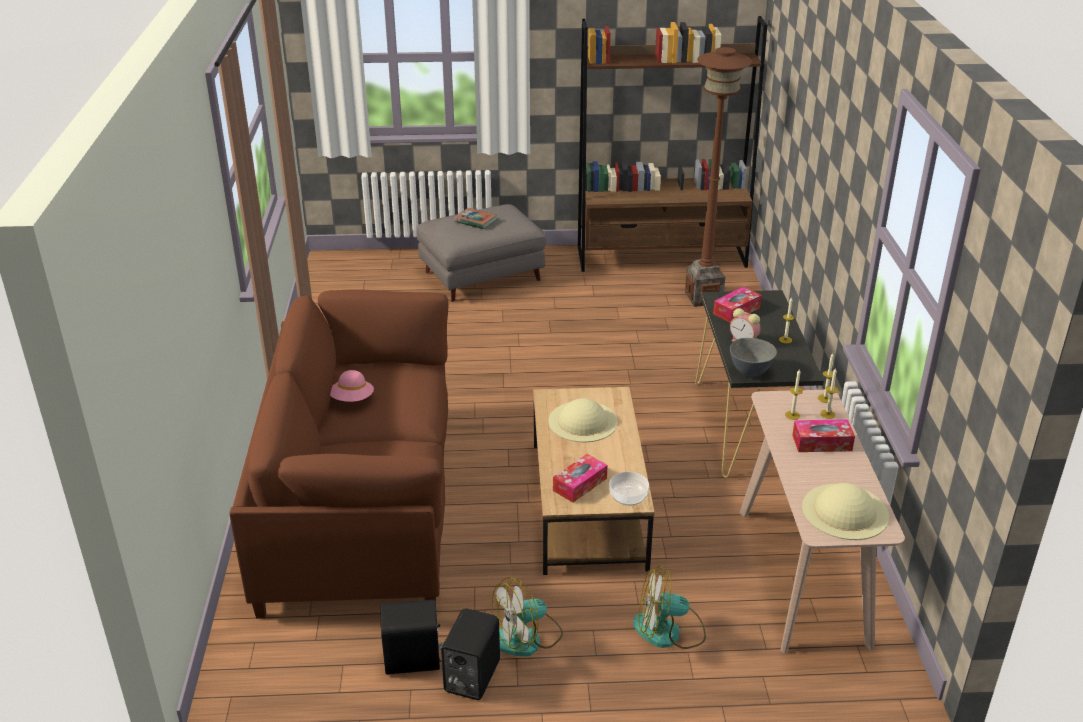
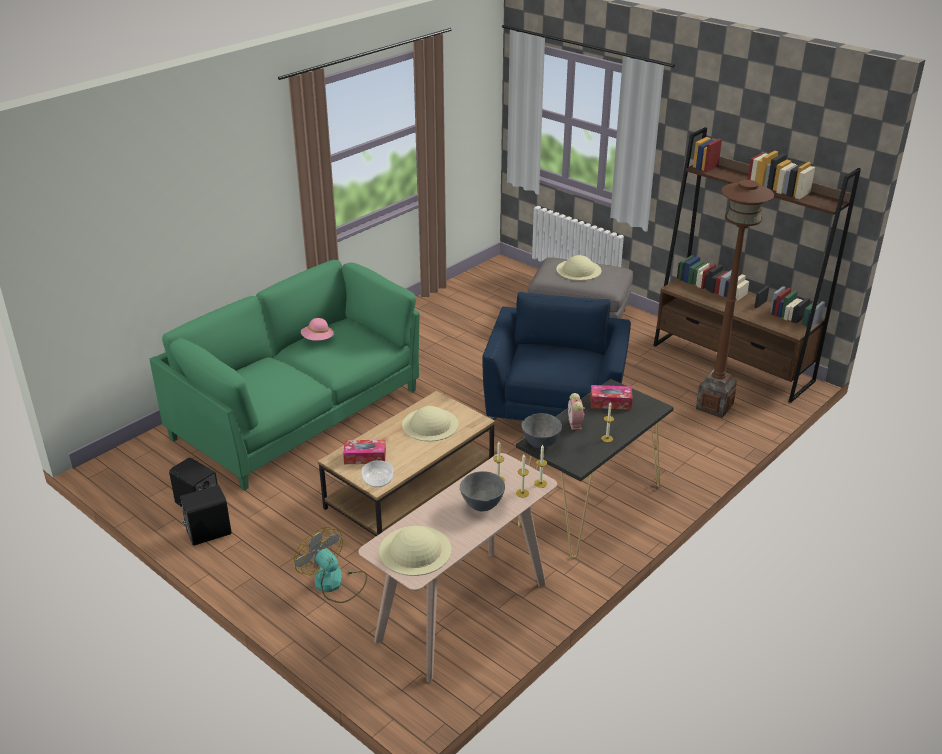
camera: 45 degrees right, 0 degrees up
(362, 506) = (297, 414): brown sofa -> green sofa
(475, 221) = (578, 270): book -> beige hat
(526, 638) = (262, 533): fan -> none
(598, 368) = (555, 413): none -> blue armchair
(822, 443) = (482, 506): tissue box -> grey bowl

